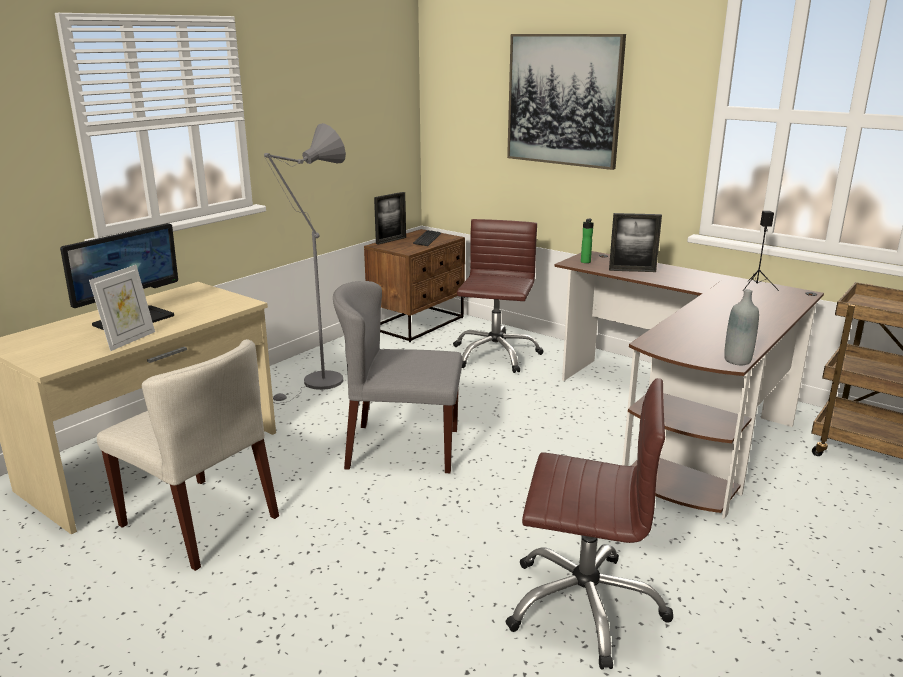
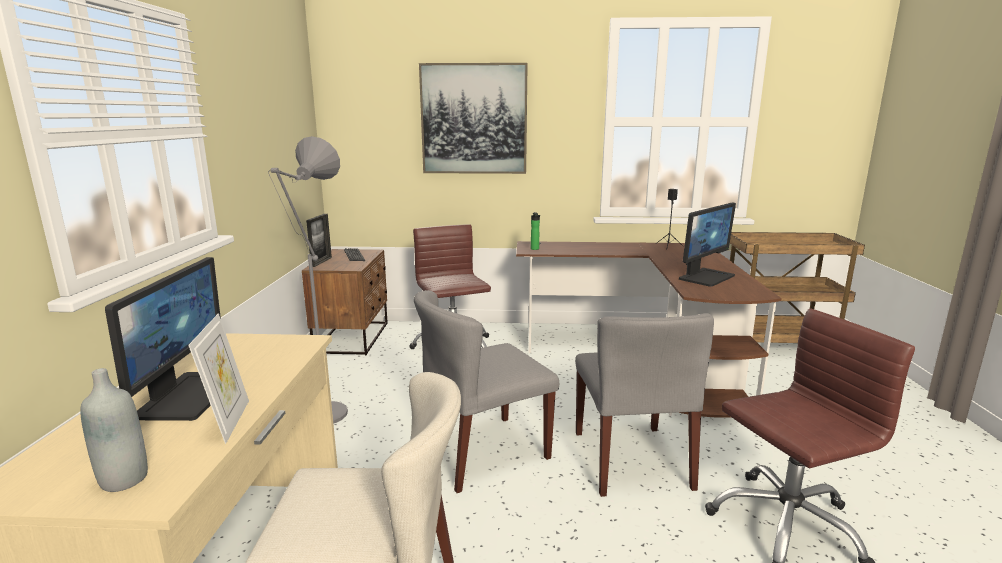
camera: 35 degrees left, 5 degrees down
(520, 501) = (632, 460): none -> grey chair
(632, 270) = (577, 249): picture frame -> none
(709, 330) = (705, 277): none -> monitor
(737, 360) = (762, 292): grey bottle -> grey bottle (124, 480)

